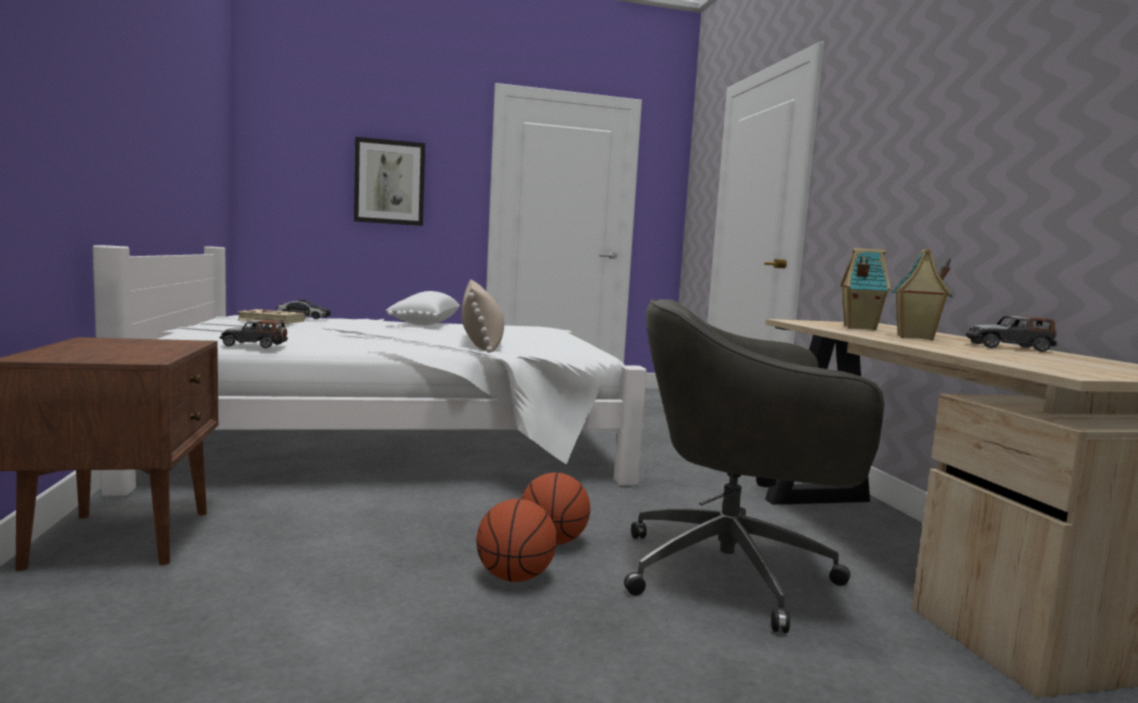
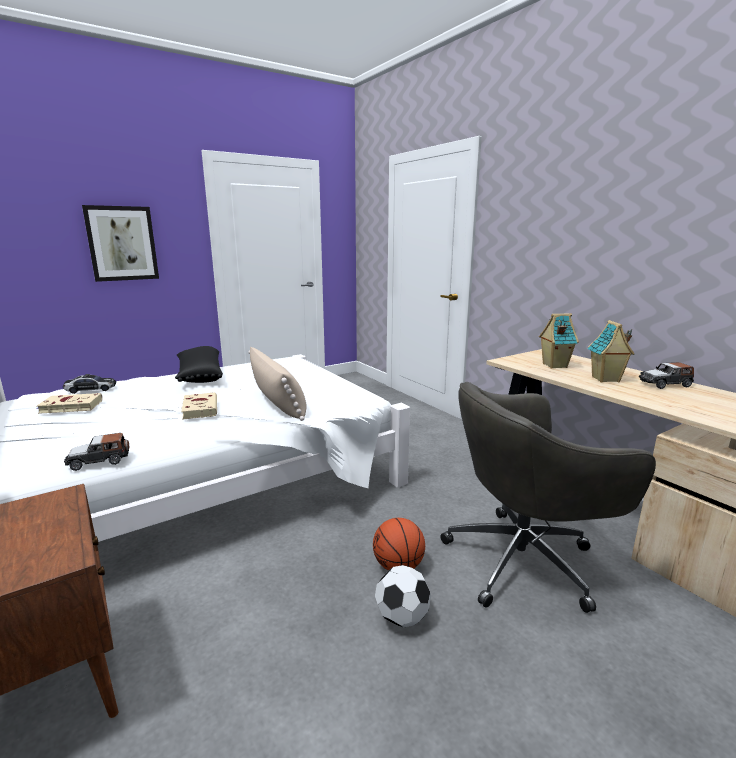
camera: 20 degrees left, 10 degrees up
(390, 334) = (200, 408): none -> beige book
(423, 324) = (199, 376): white pillow -> black pillow
(515, 577) = (402, 617): basketball -> football

